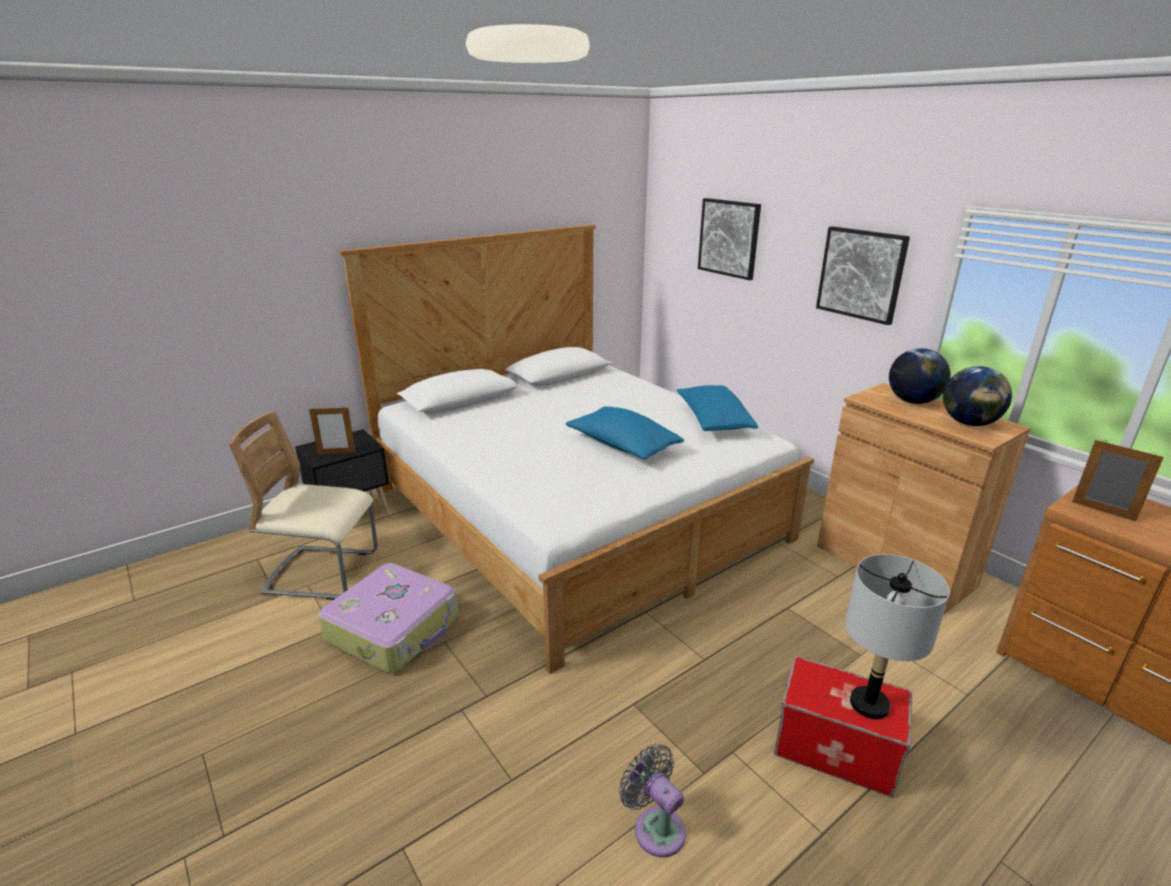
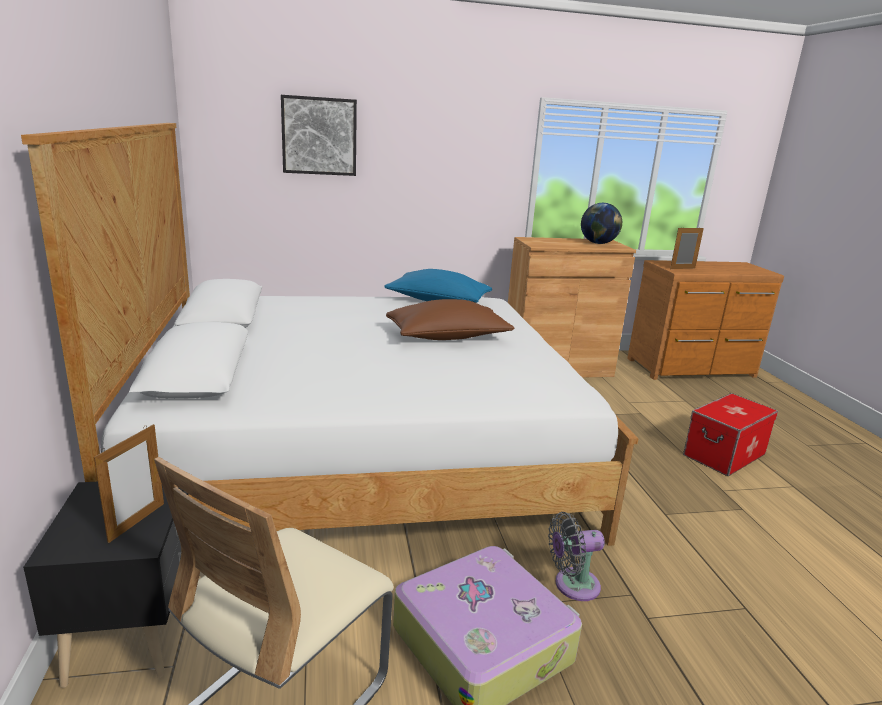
camera: 65 degrees left, 5 degrees down
(622, 446) = (448, 338): blue pillow -> brown pillow
(655, 827) = (793, 547): grey fan -> grey fan (572, 585)
(861, 274) = (467, 156): picture -> none
(869, 705) = (744, 407): grey table lamp -> none
(913, 401) = (554, 241): globe -> none

